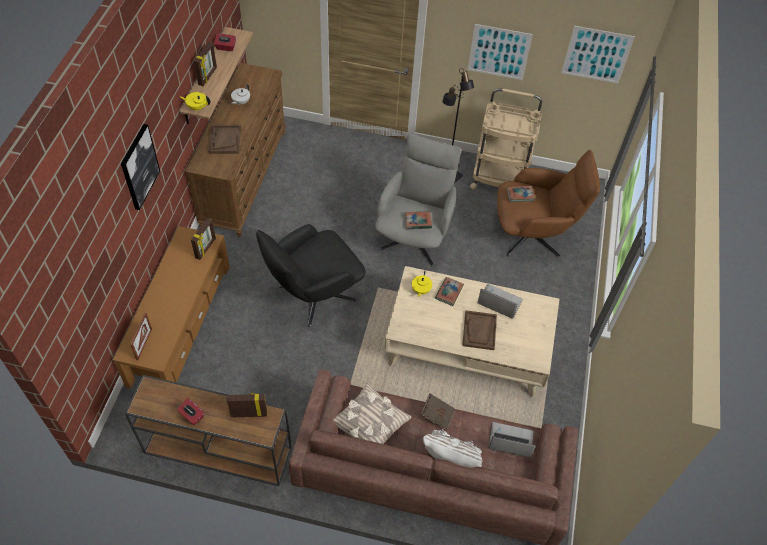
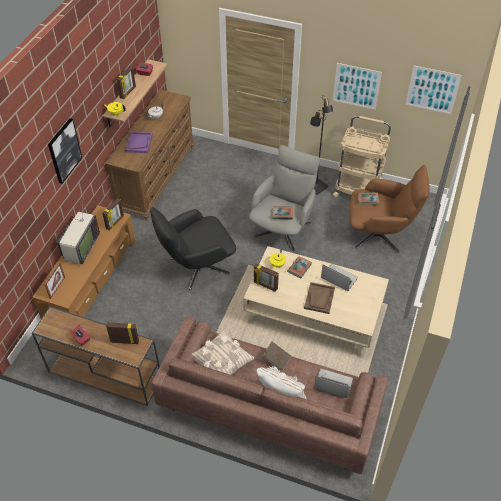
camera: 10 degrees right, 5 degrees down
(166, 287) = (80, 248): none -> television
(225, 140) = (139, 143): brown tray -> purple tray
(410, 319) = (265, 286): none -> picture frame

